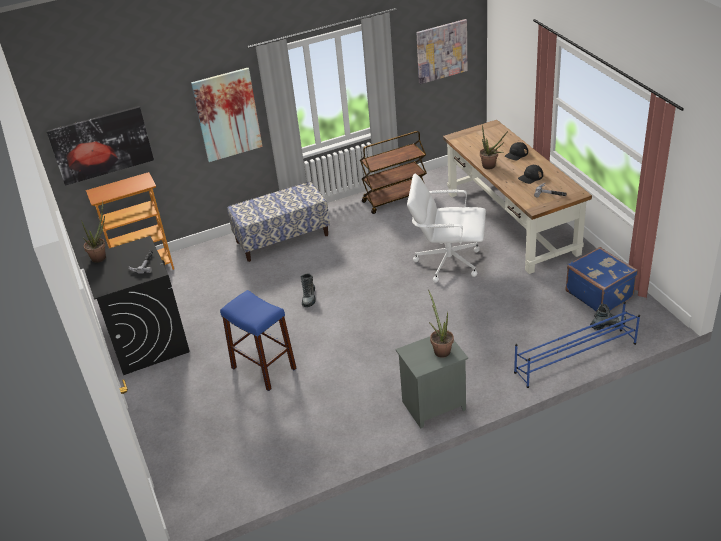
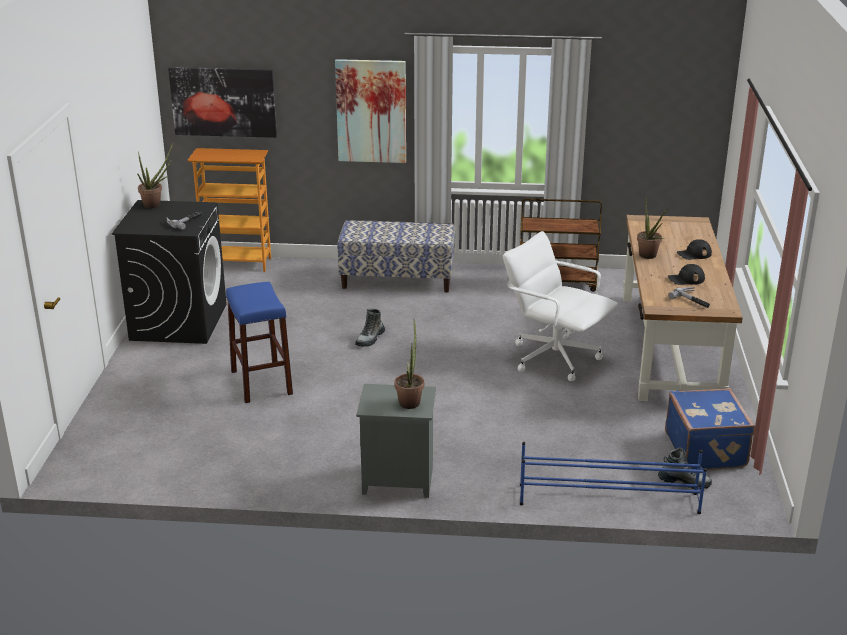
camera: 25 degrees right, 10 degrees down
(441, 51) = (662, 113): picture -> none

